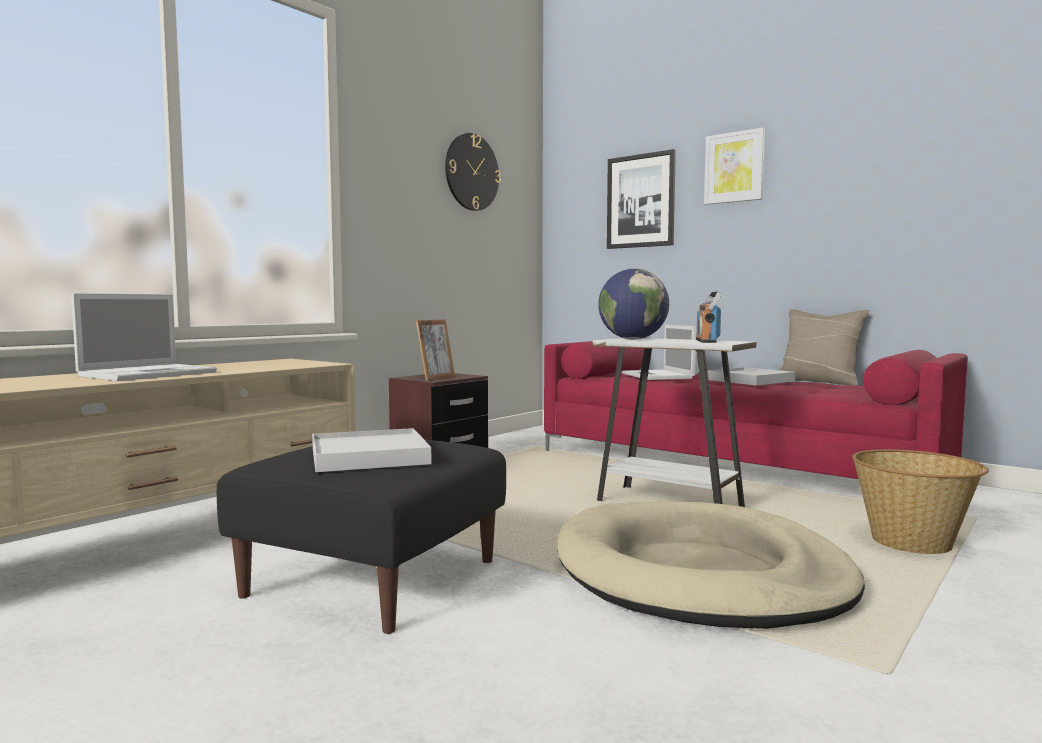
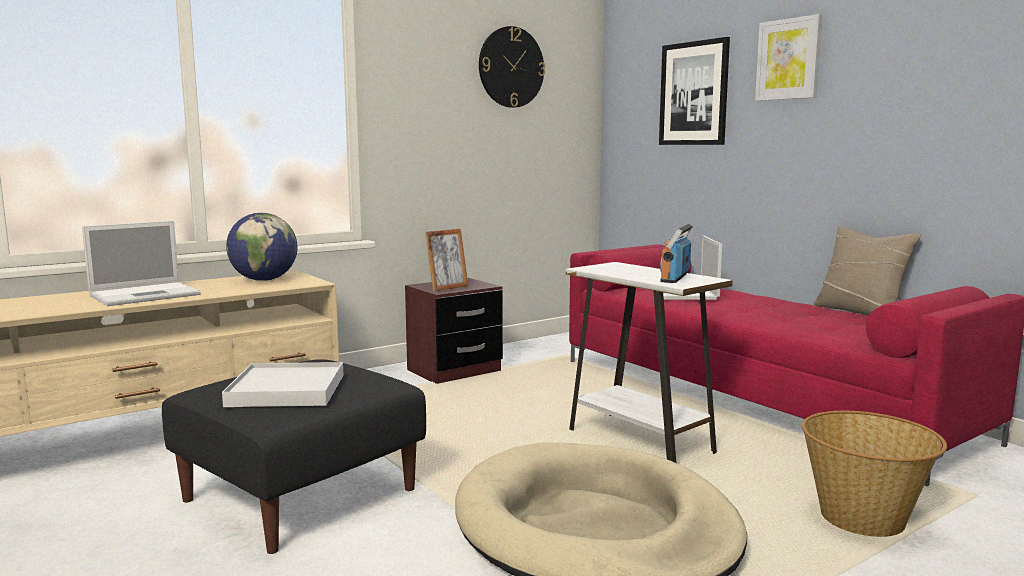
camera: 15 degrees right, 5 degrees up
(632, 339) = (608, 268): globe -> globe (264, 280)
(749, 380) = (777, 306): white tray -> none

